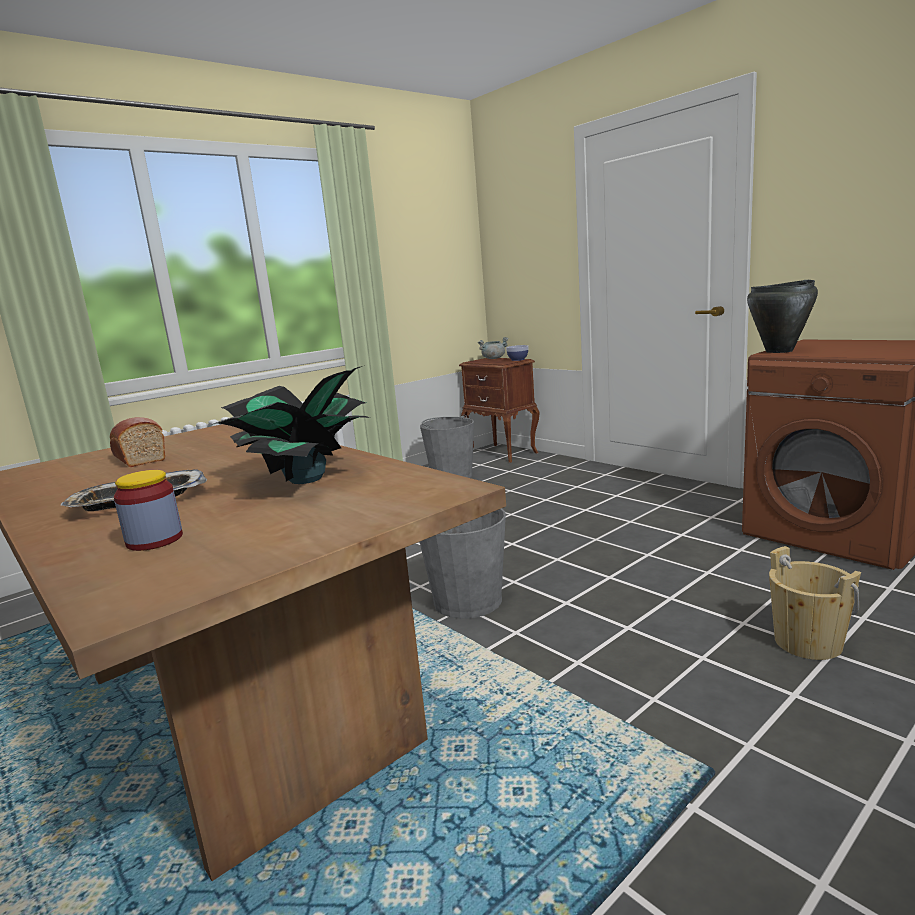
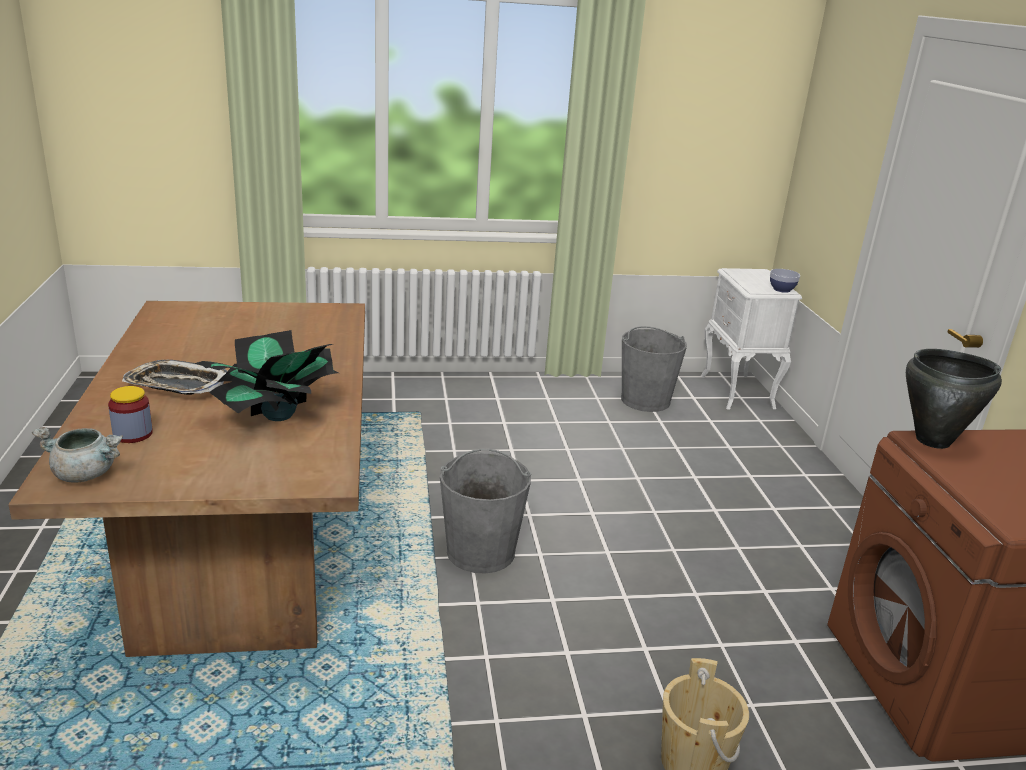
camera: 30 degrees right, 10 degrees up
(138, 458) = (240, 328): bread -> none
(493, 358) = (764, 274): grey cooking pot -> grey cooking pot (86, 474)
(503, 453) = (737, 392): brown nightstand -> white nightstand

